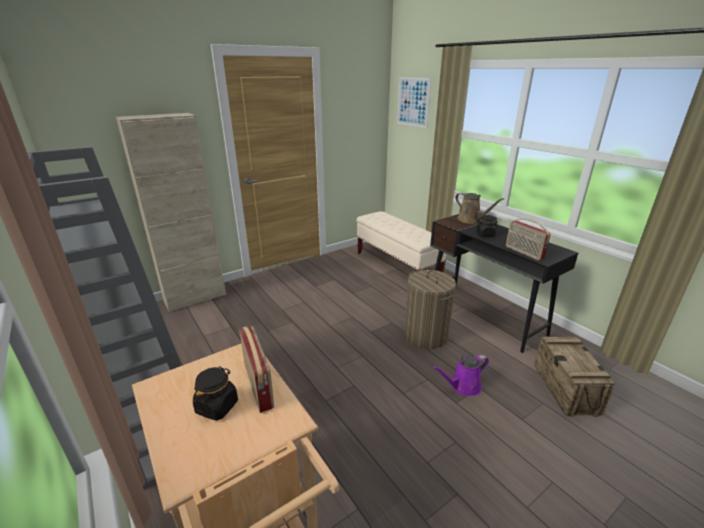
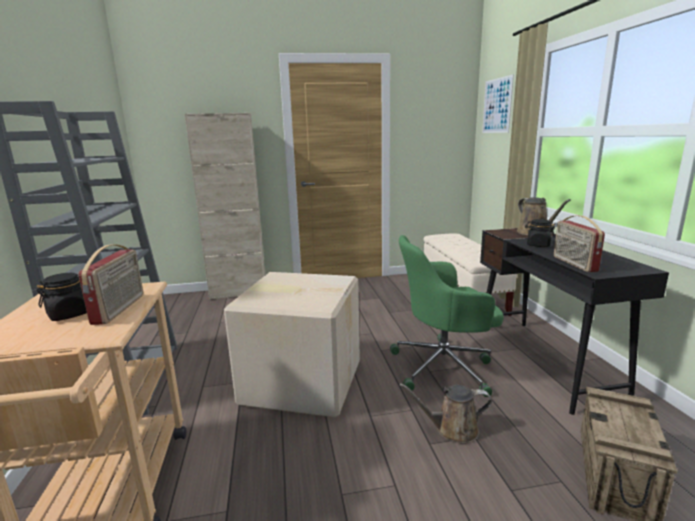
camera: 25 degrees right, 10 degrees down
(329, 378) = (301, 381): none -> cardboard box
(425, 335) = (444, 367): laundry basket -> green office chair
(462, 386) = (452, 429): purple watering can -> brown watering can

